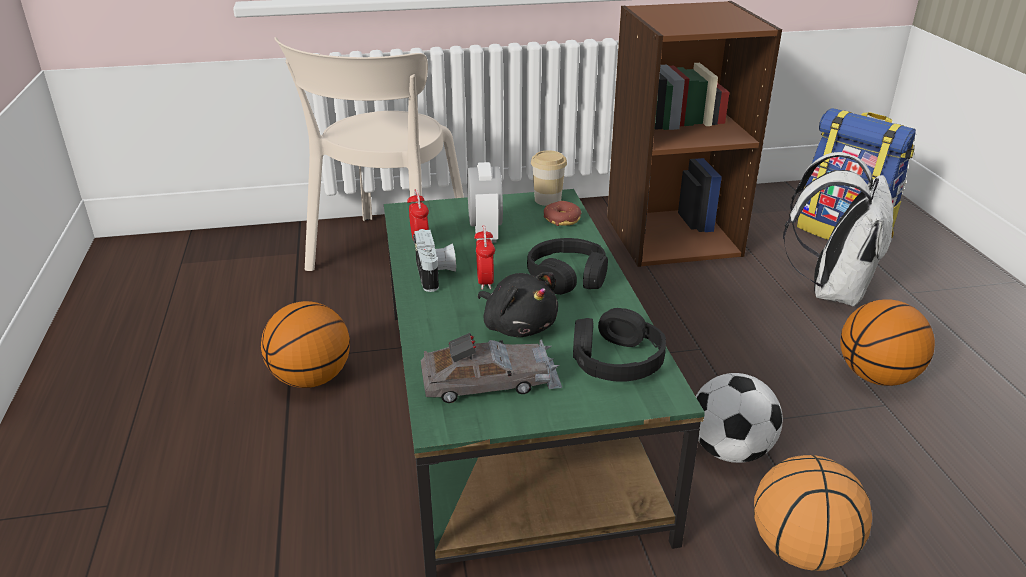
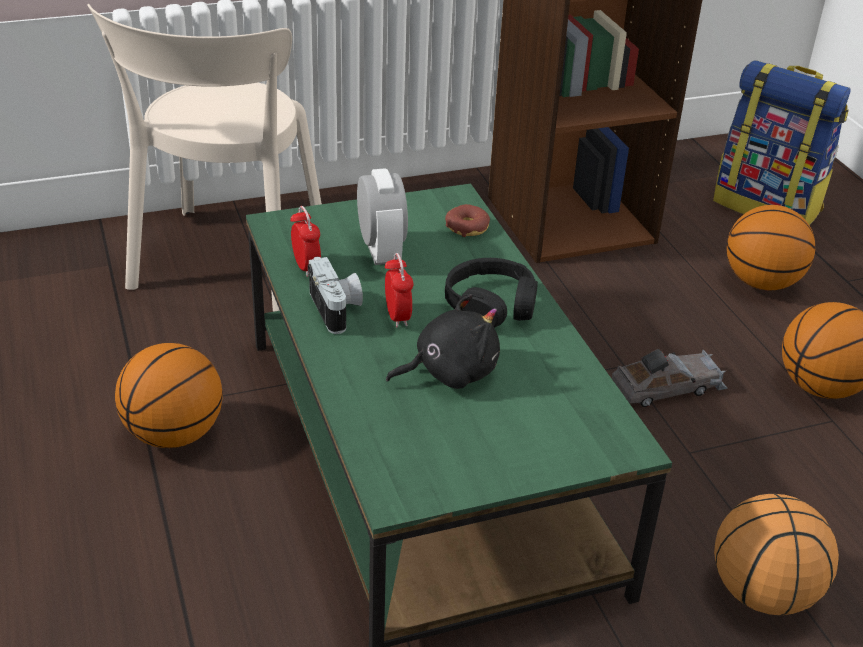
camera: 10 degrees left, 5 degrees up
(491, 382) = (437, 444): grey toy car -> grey toy car (669, 387)
(518, 326) = (449, 372): black plush toy -> black plush toy turned 60 degrees counterclockwise
(547, 200) = (444, 201): cup -> none
(616, 360) = (567, 408): black headphones -> none
(730, 450) = (674, 487): football -> none
(831, 290) = (761, 282): white backpack -> basketball

